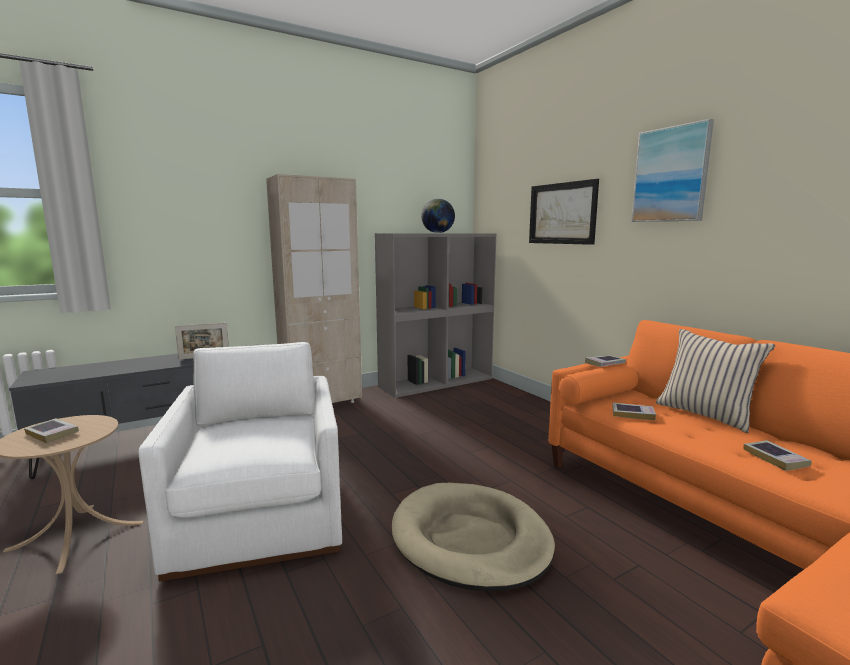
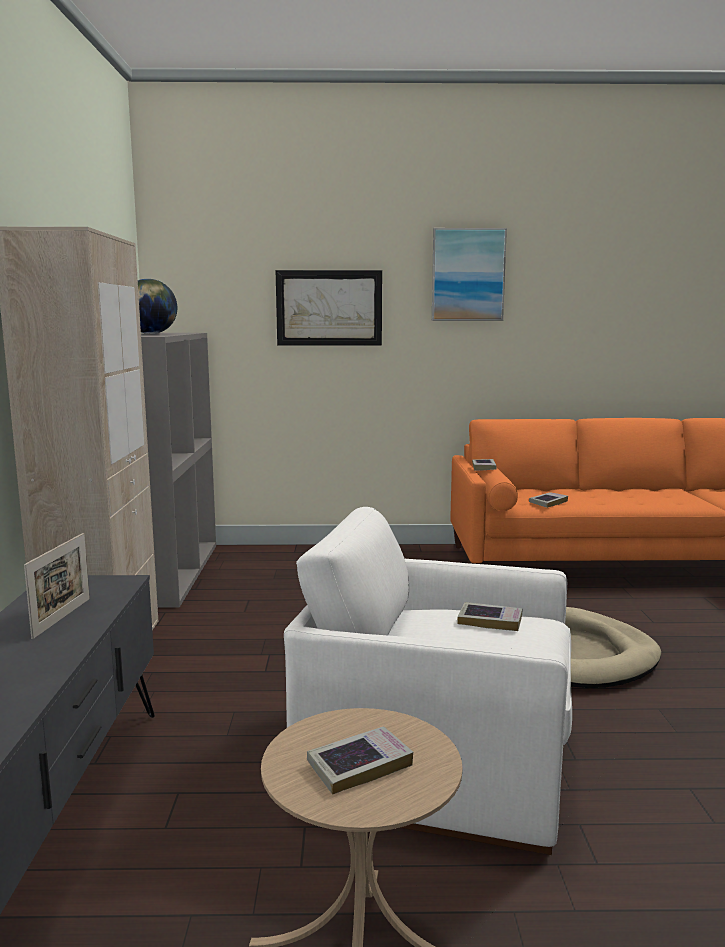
camera: 60 degrees left, 0 degrees up
(705, 414) = (566, 489): beige pillow -> none
(775, 458) = (653, 499): book -> book (490, 621)

